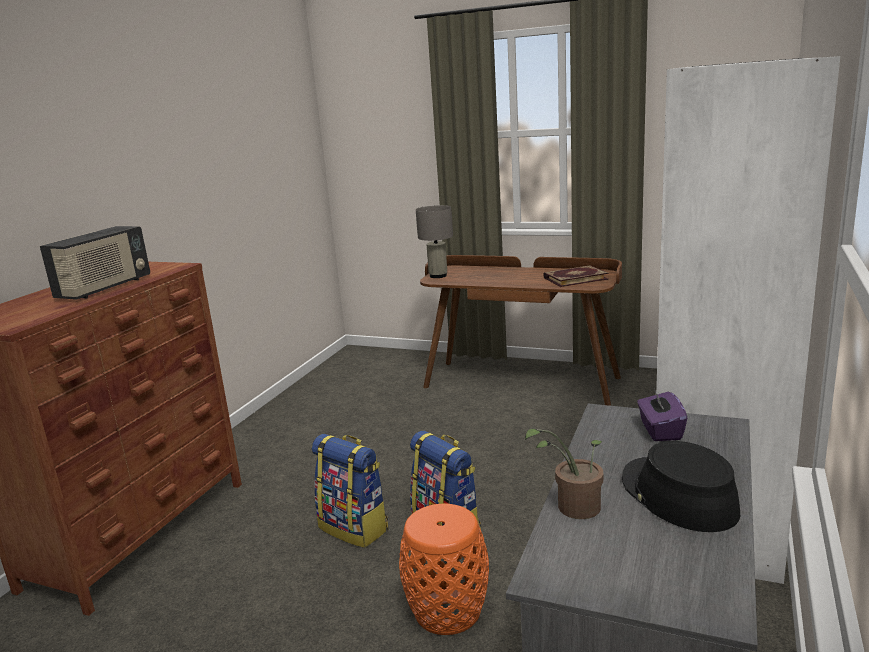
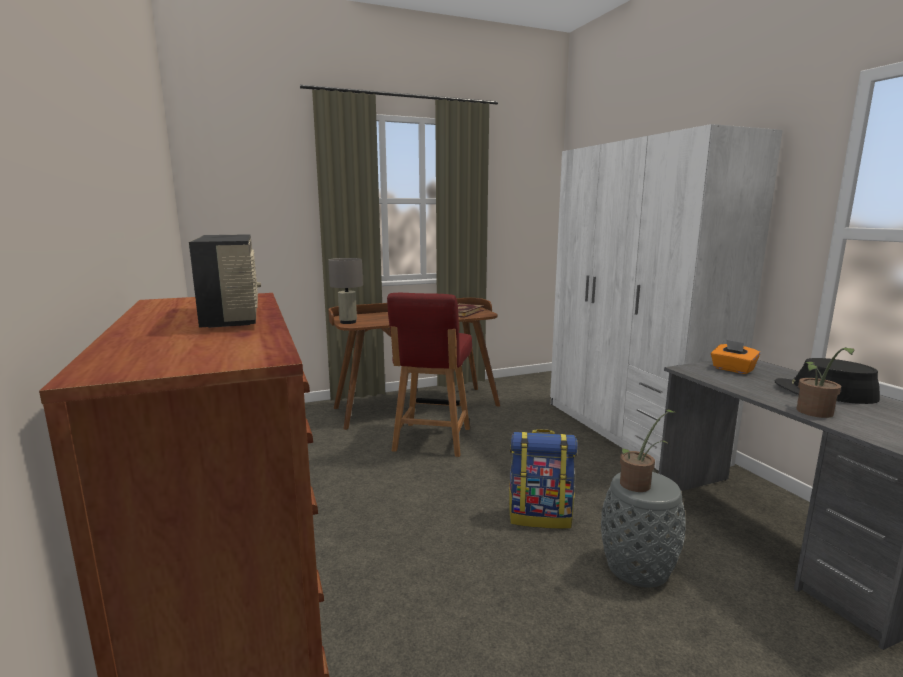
camera: 45 degrees left, 5 degrees down
(355, 528) = (473, 548): backpack -> none
(435, 520) = (639, 484): none -> potted plant
(447, 611) = (637, 567): orange stool -> grey stool
(477, 422) = (431, 440): none -> red chair
(660, 430) = (732, 369): purple tissue box -> orange tissue box

